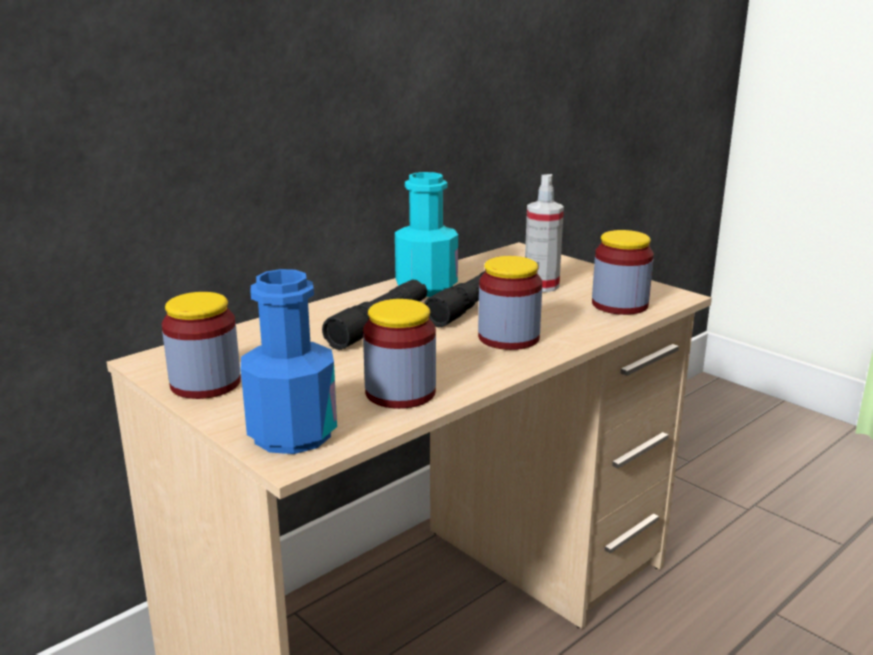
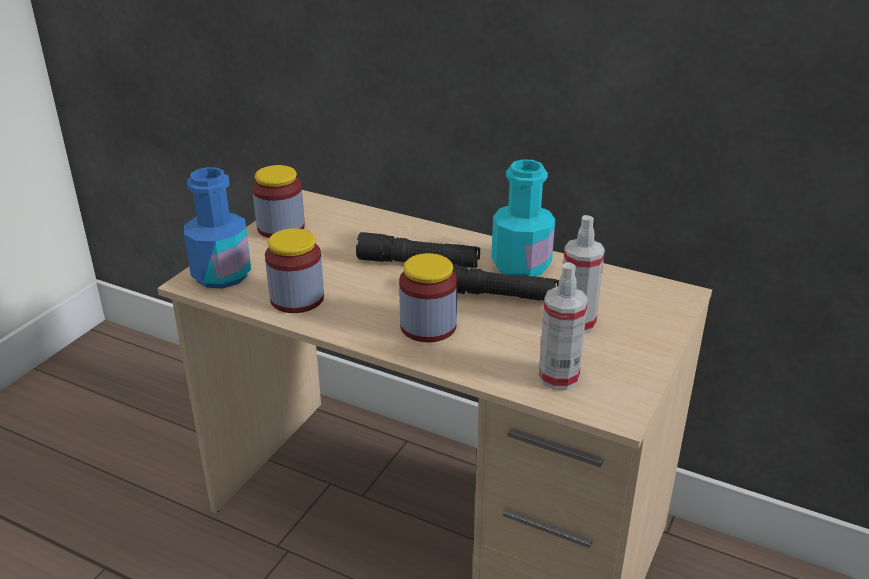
camera: 70 degrees right, 10 degrees up
(619, 305) = (558, 377): jar -> spray bottle

